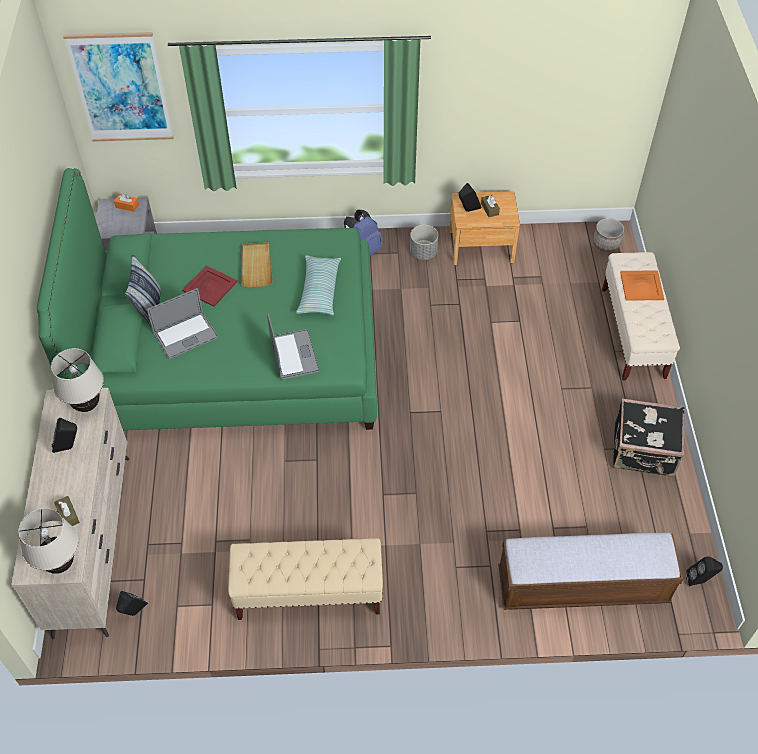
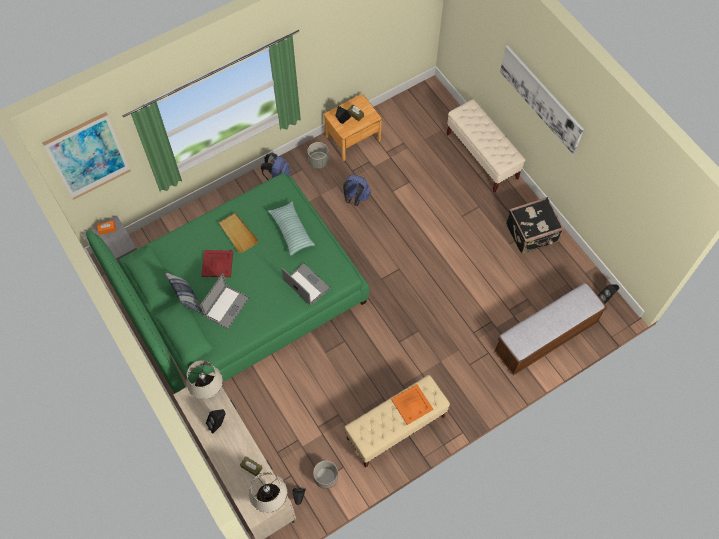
camera: 30 degrees left, 10 degrees up
(440, 310) = (355, 198): none -> blue backpack
(606, 243) = (430, 99): planter -> planter (326, 477)
(642, 286) = (481, 127): orange tray -> orange tray (412, 404)
(716, 249) = (541, 98): none -> picture

